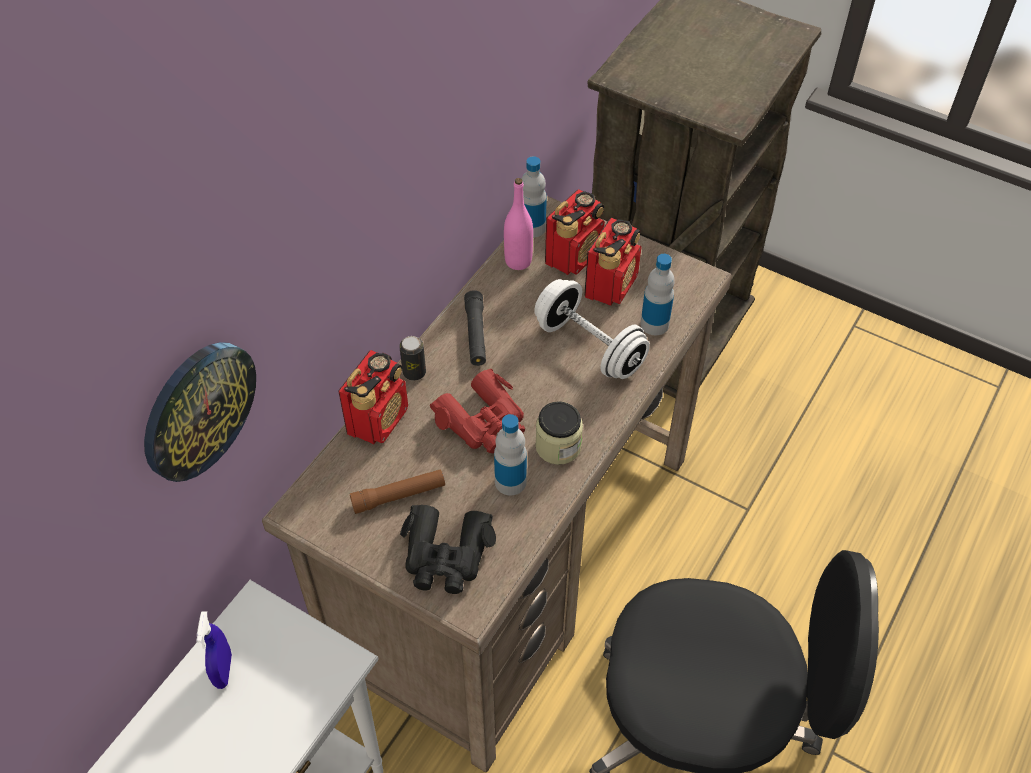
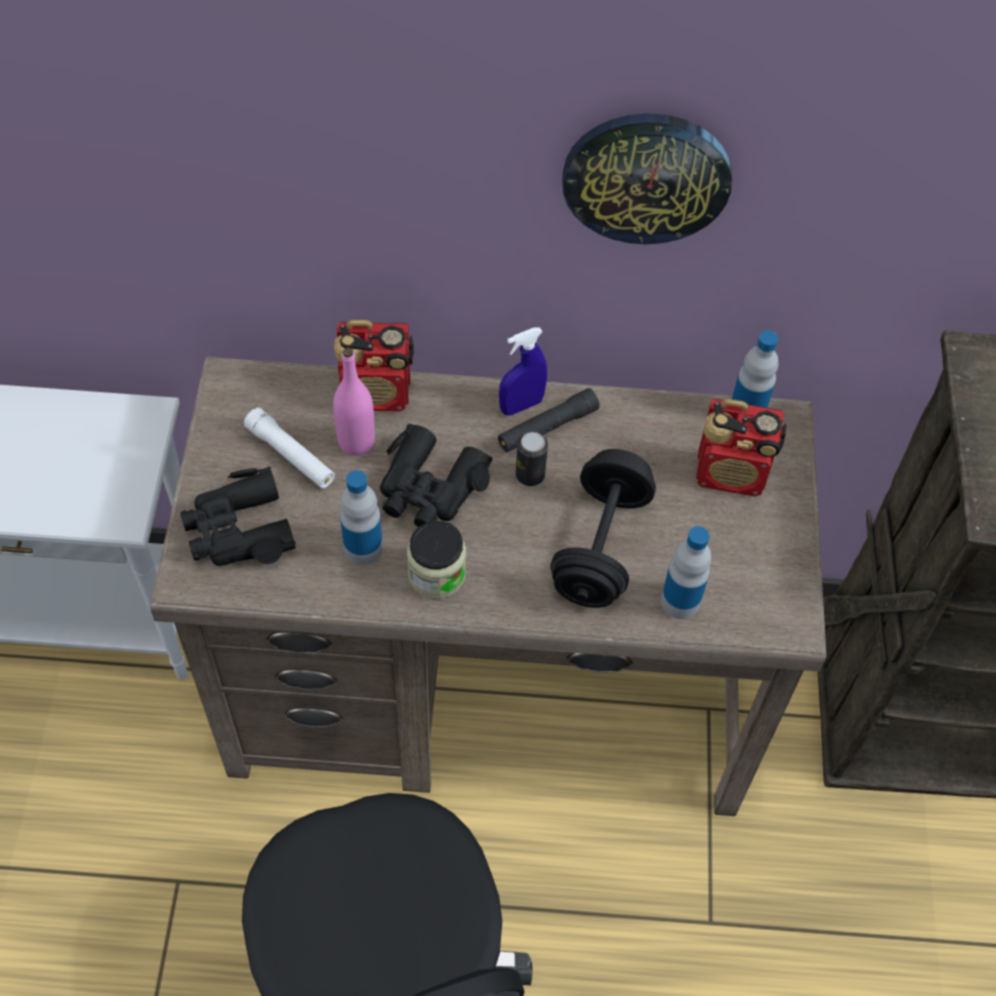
camera: 60 degrees right, 5 degrees up
(198, 410) = (155, 192): wall clock -> wall clock (646, 177)
(223, 670) = (70, 426): blue spray bottle -> blue spray bottle (521, 405)
(399, 496) = (291, 455): brown flashlight -> white flashlight
(414, 372) = (458, 396): can -> can (530, 475)
(483, 421) = (429, 488): red binoculars -> black binoculars
(518, 261) = (684, 421): pink bottle -> pink bottle (356, 442)
(589, 347) = (600, 547): white dumbbell -> black dumbbell
(611, 285) = (712, 531): radio -> none

